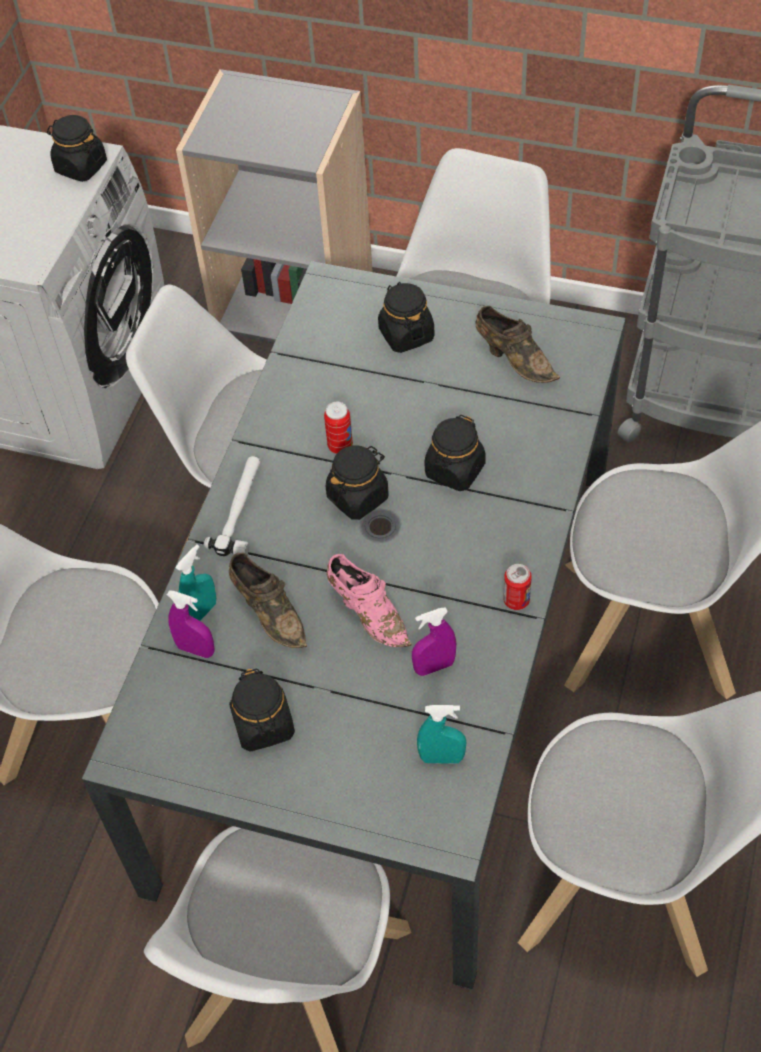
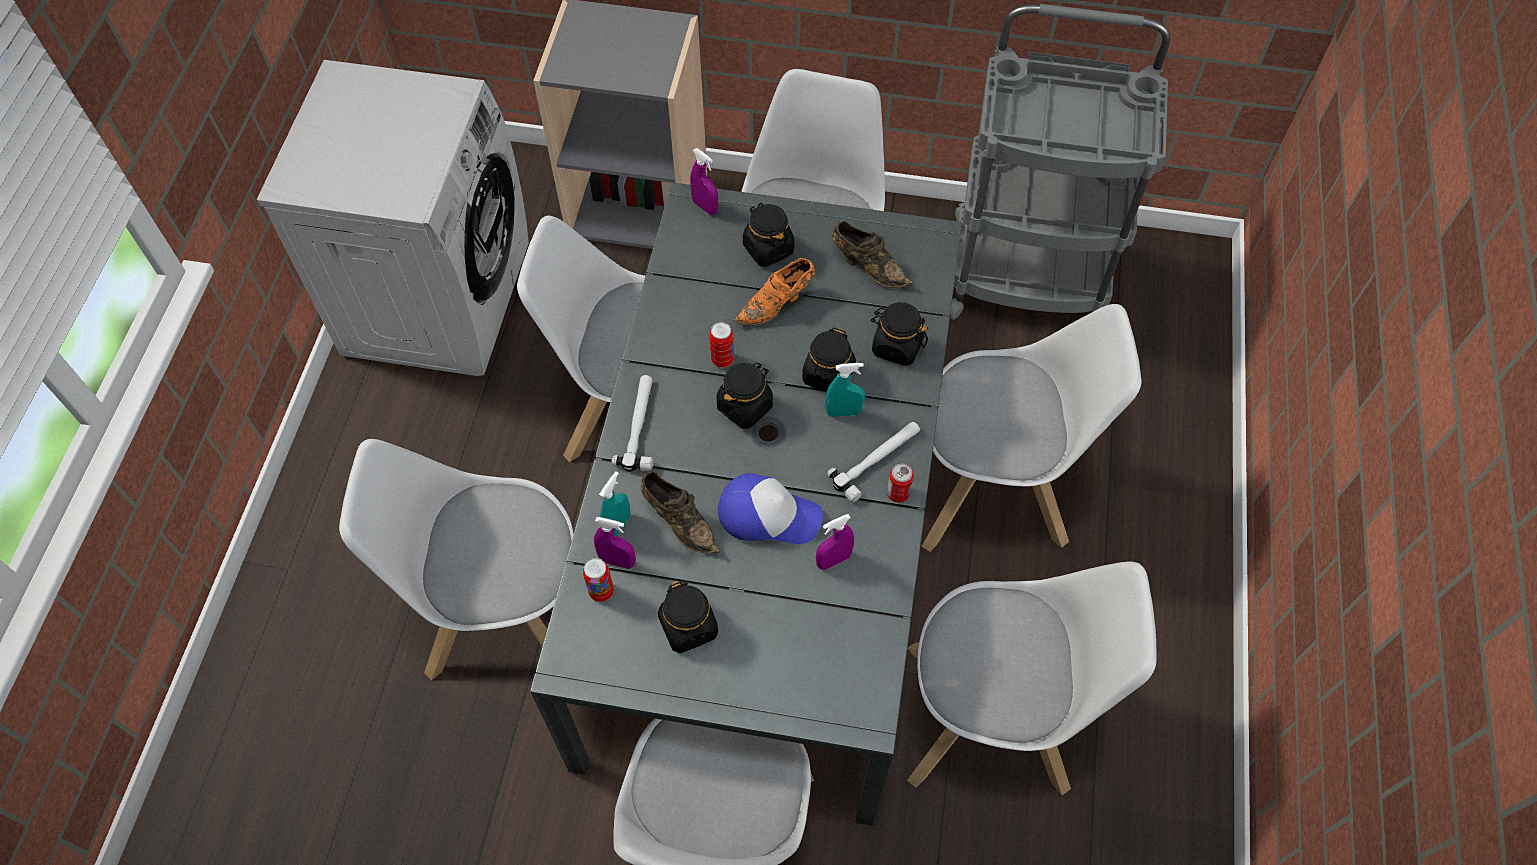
camera: 10 degrees left, 5 degrees up
(80, 167) = (447, 103): black jar -> black jar (896, 346)
(173, 680) = (601, 591): none -> can
(343, 288) = (705, 207): none -> purple spray bottle
(368, 613) = (768, 515): pink shoe -> cap
(408, 392) = (777, 304): none -> orange shoe
(441, 758) = (851, 644): turquoise spray bottle -> turquoise spray bottle (843, 412)
(498, 563) = (877, 460): none -> hammer

